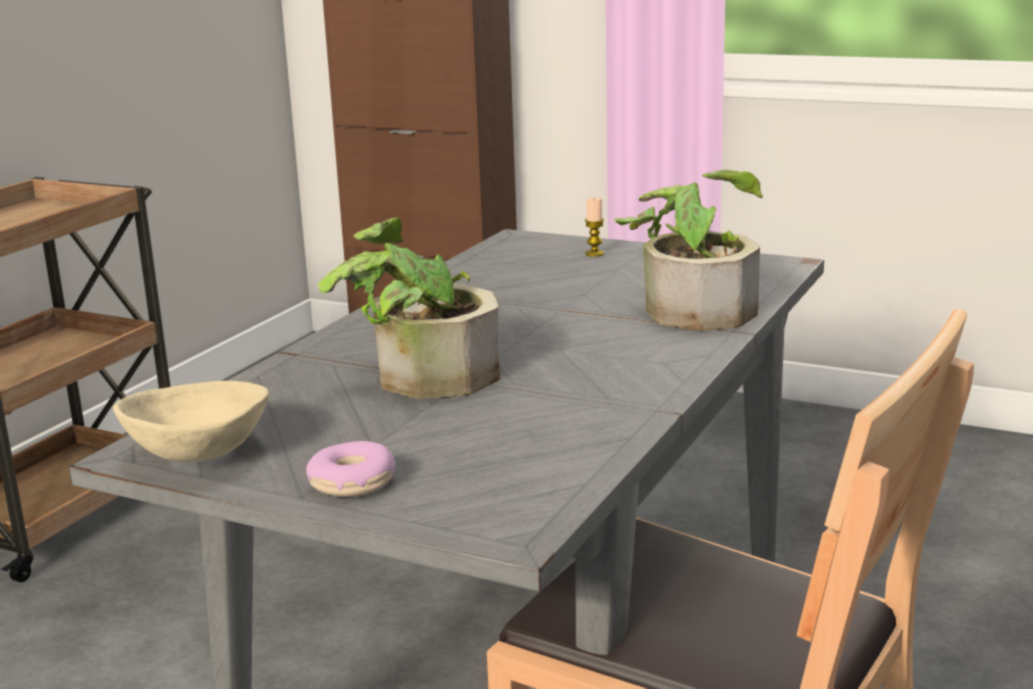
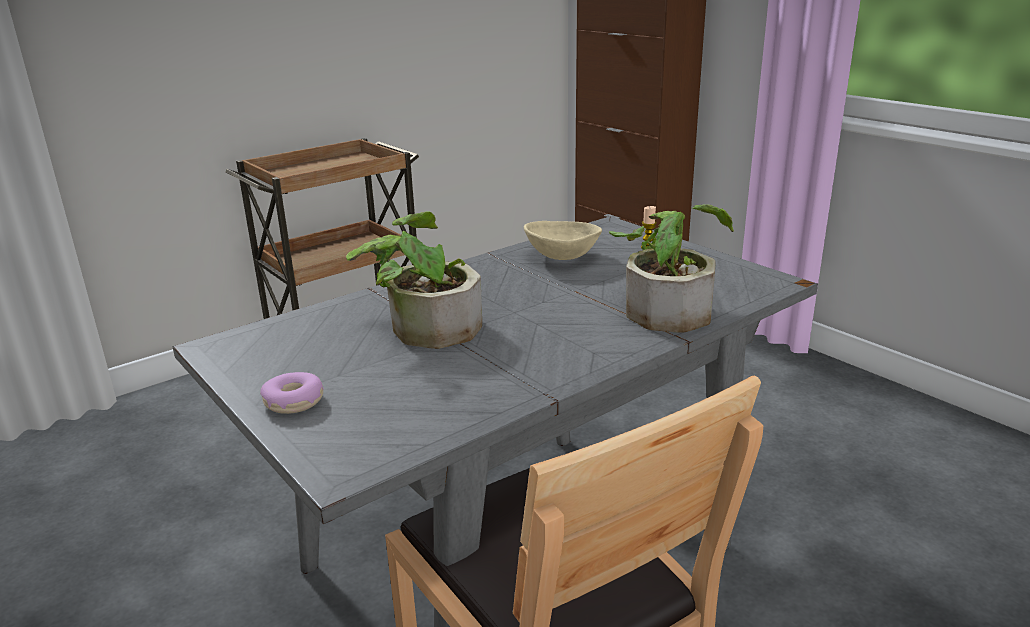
camera: 25 degrees right, 5 degrees up
(198, 456) = (239, 357): beige bowl -> beige bowl (562, 258)

